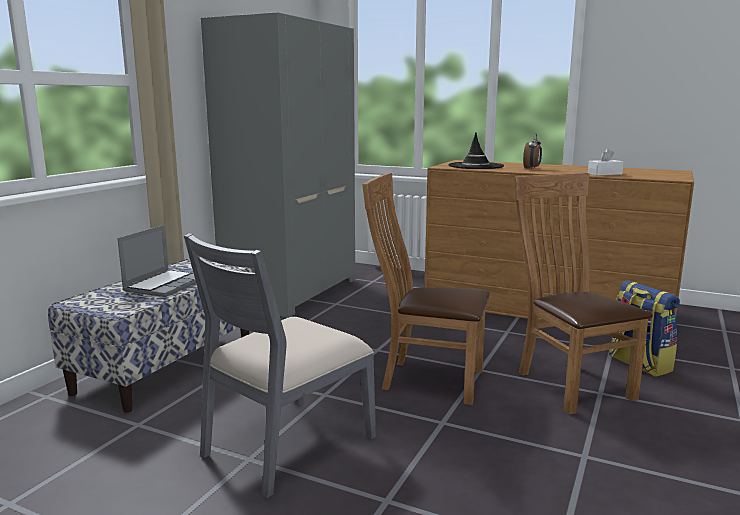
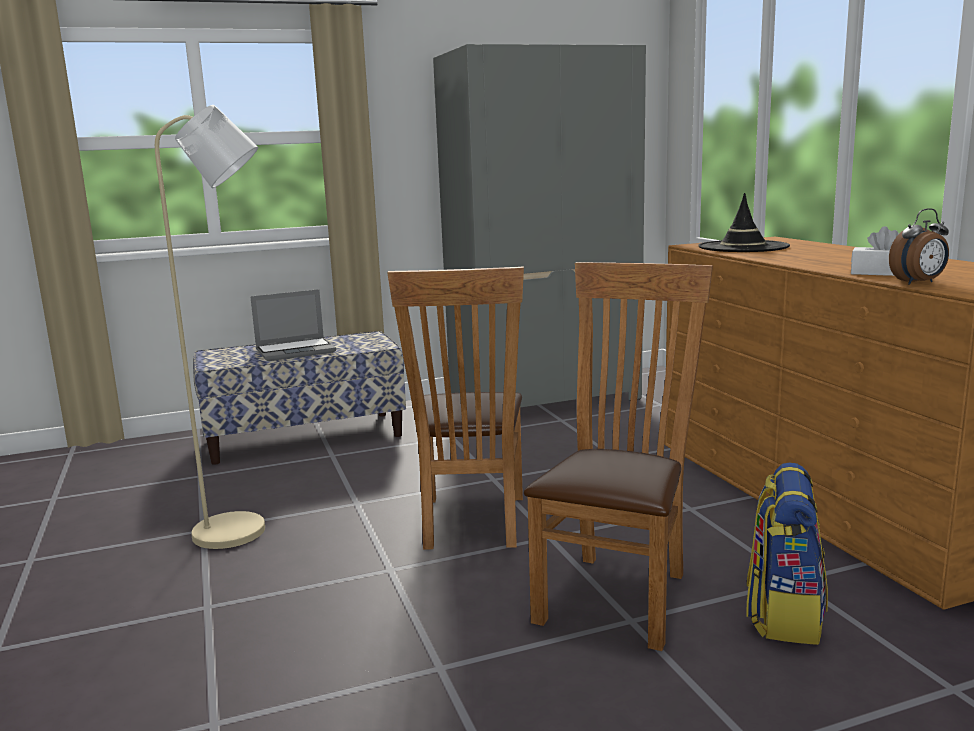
camera: 45 degrees right, 0 degrees up
(286, 445) = (243, 531): grey chair -> beige floor lamp
(426, 379) = (471, 525): brown chair -> brown chair turned 150 degrees counterclockwise
(532, 168) = (809, 256): alarm clock -> alarm clock (918, 283)

